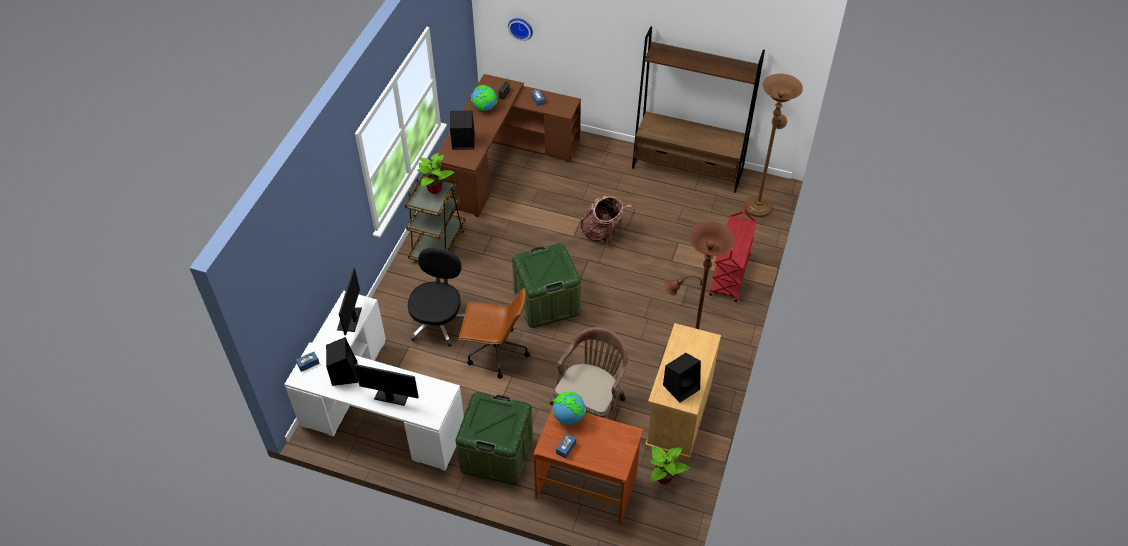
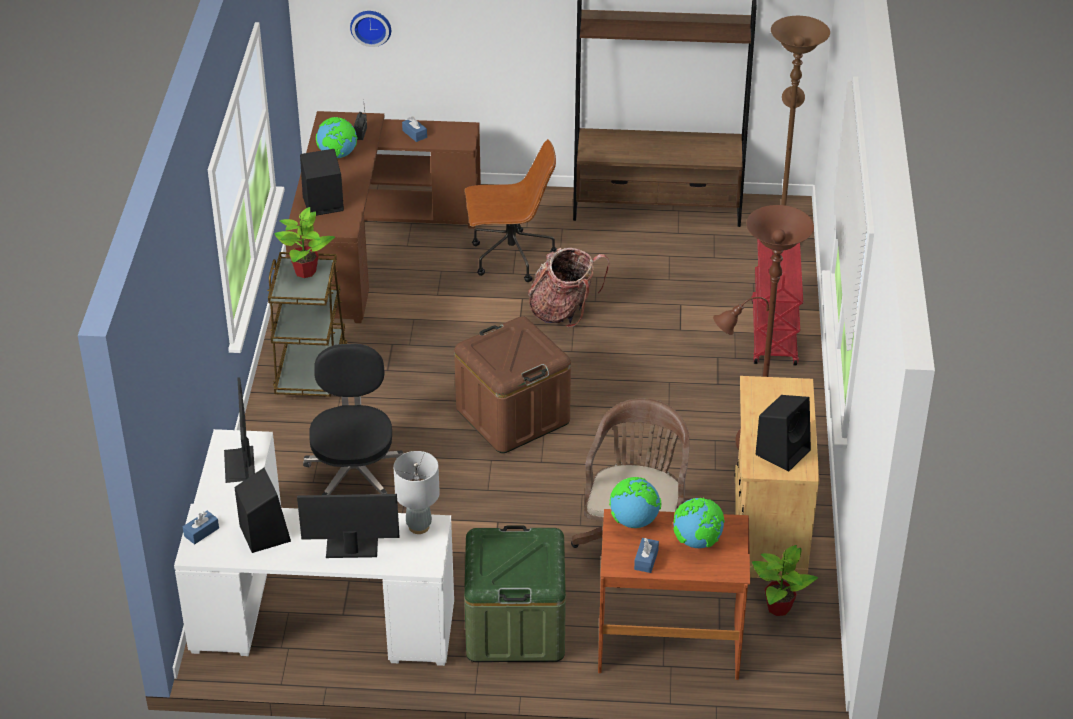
camera: 15 degrees left, 10 degrees down
(437, 389) = (419, 526): none -> grey table lamp
(496, 352) = (461, 496): brown office chair -> brown office chair (510, 257)
(546, 302) = (512, 416): green storage box -> brown storage box
(603, 442) = (697, 542): none -> globe

